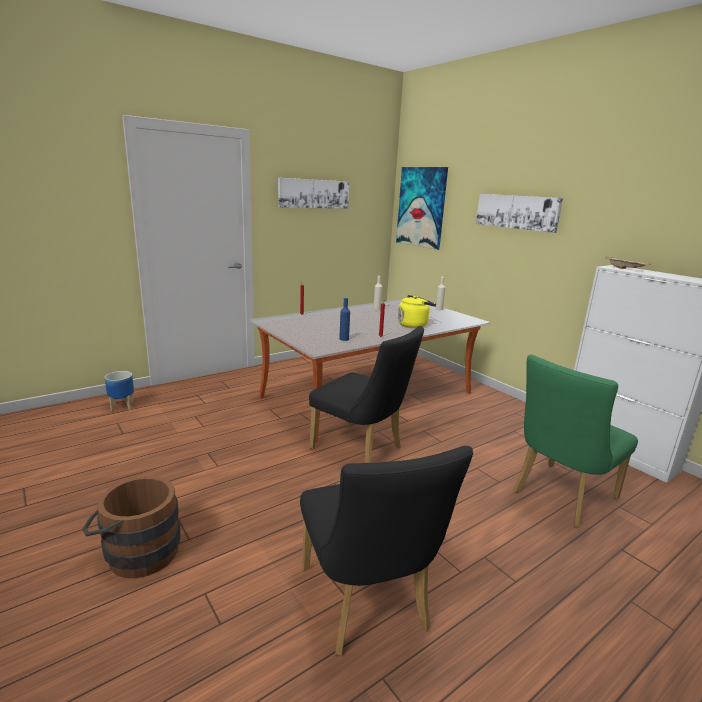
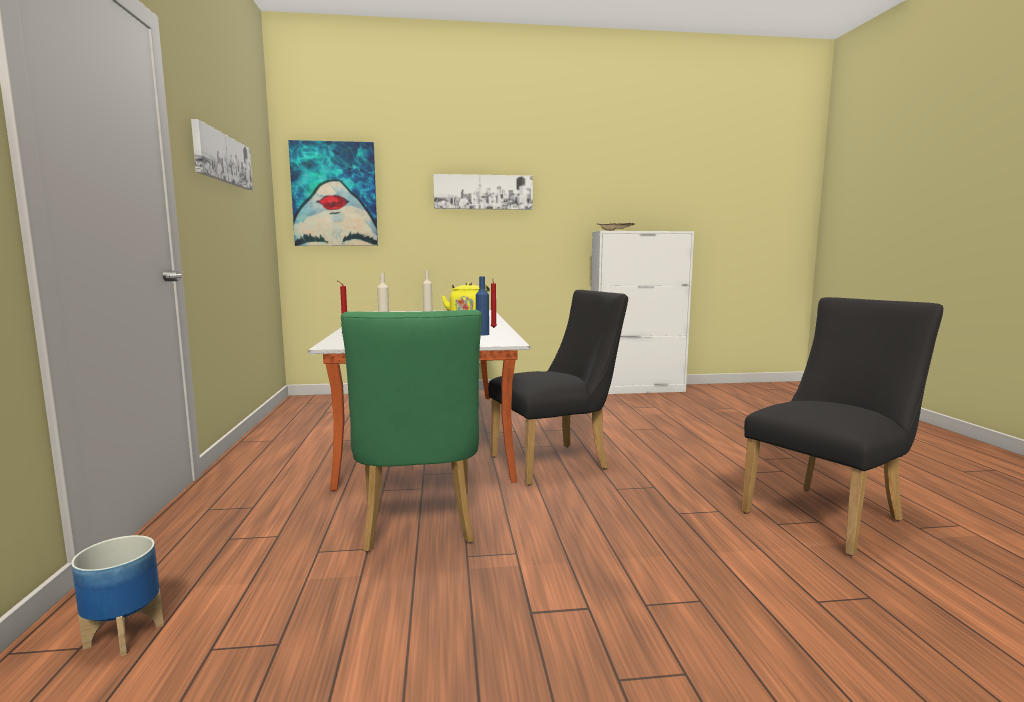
camera: 60 degrees left, 10 degrees down
(137, 552) = (722, 652): brown bucket -> none
(367, 605) = (829, 514): black chair -> black chair turned 45 degrees counterclockwise
(559, 497) = (690, 418): green chair -> green chair (418, 525)

